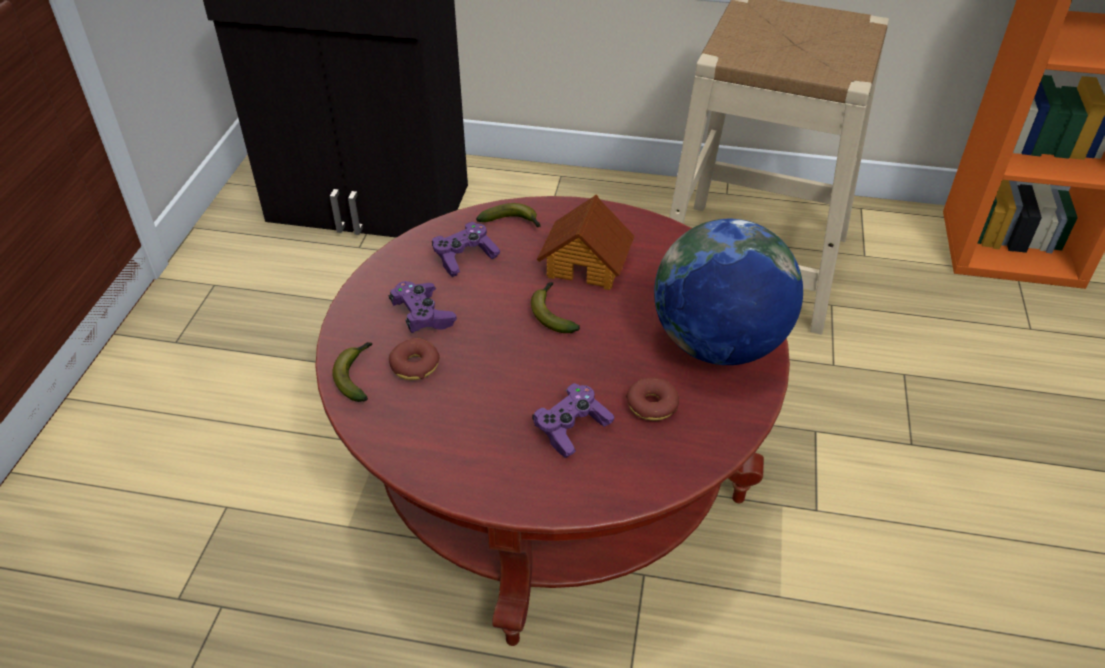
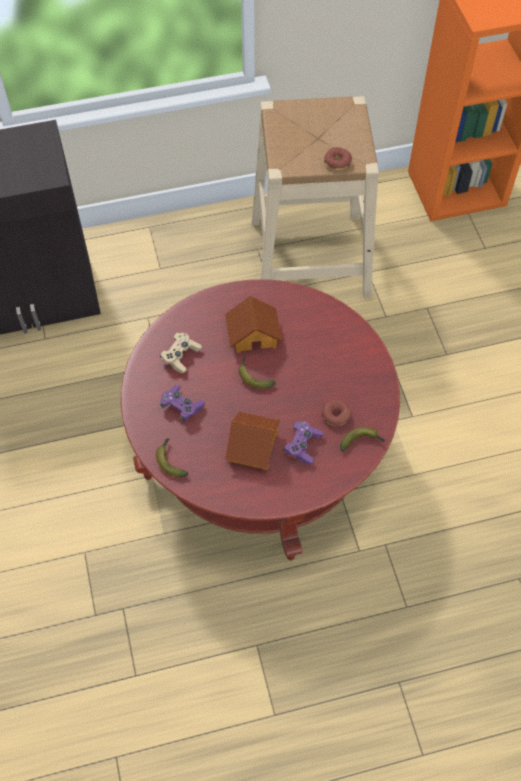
camera: 25 degrees left, 15 degrees up
(415, 365) = (198, 441): donut -> donut (337, 162)
(465, 257) = (181, 356): purple game controller -> beige game controller
(492, 402) = (253, 447): none -> toy house
(513, 223) = (194, 319): banana -> banana (362, 441)
(718, 344) = (351, 362): globe -> none

